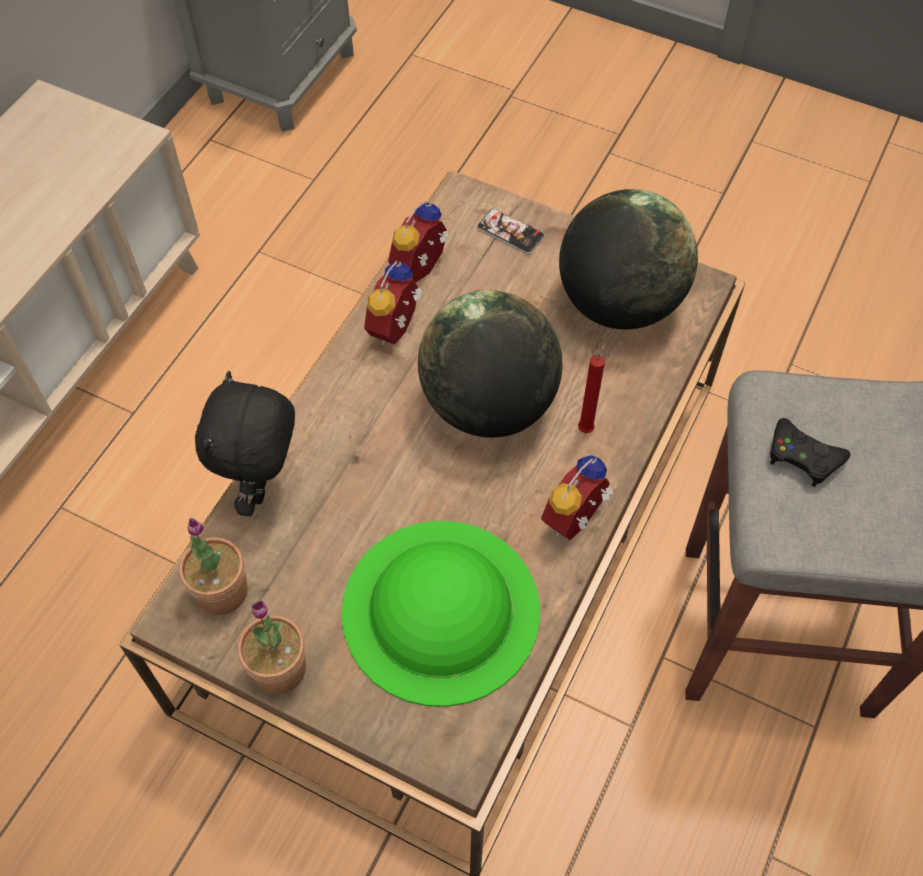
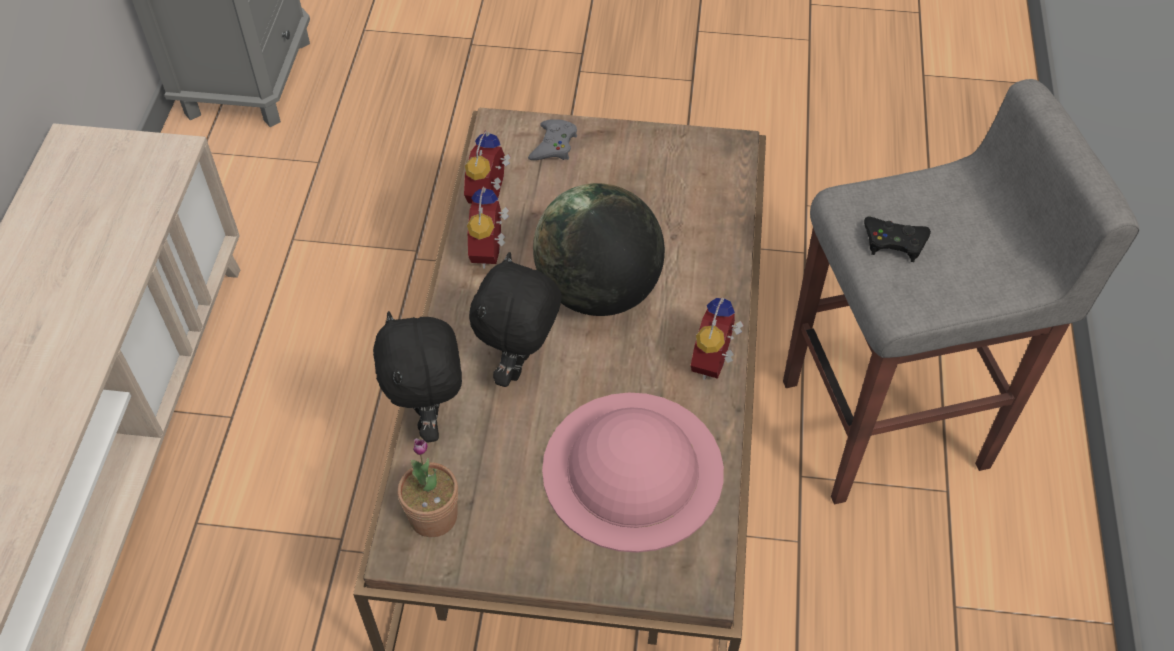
camera: 20 degrees left, 5 degrees down
(279, 669) = (514, 563): potted plant -> none
(374, 461) = (520, 366): none -> black plush toy
(441, 610) = (633, 470): green hat -> pink hat
(510, 232) = (554, 145): phone -> grey game controller
(587, 428) = (690, 286): red candle -> none
(620, 303) = (673, 178): globe -> none

